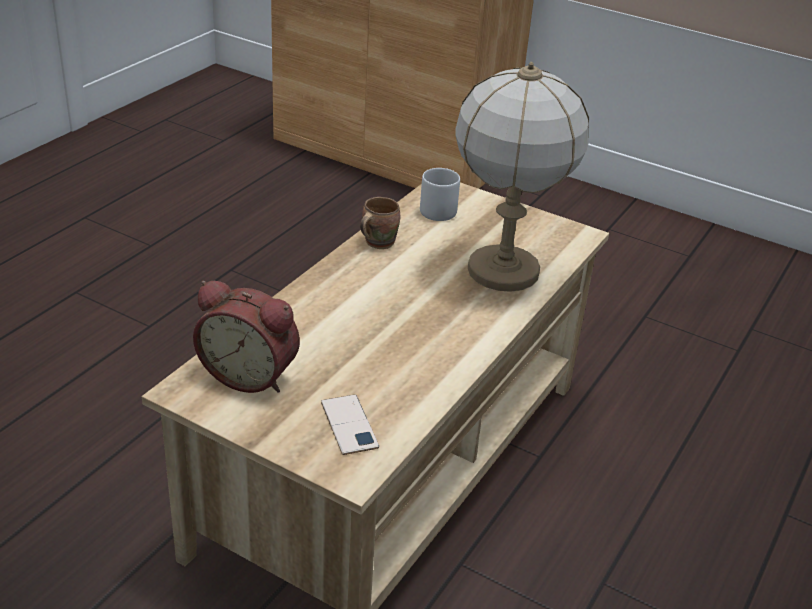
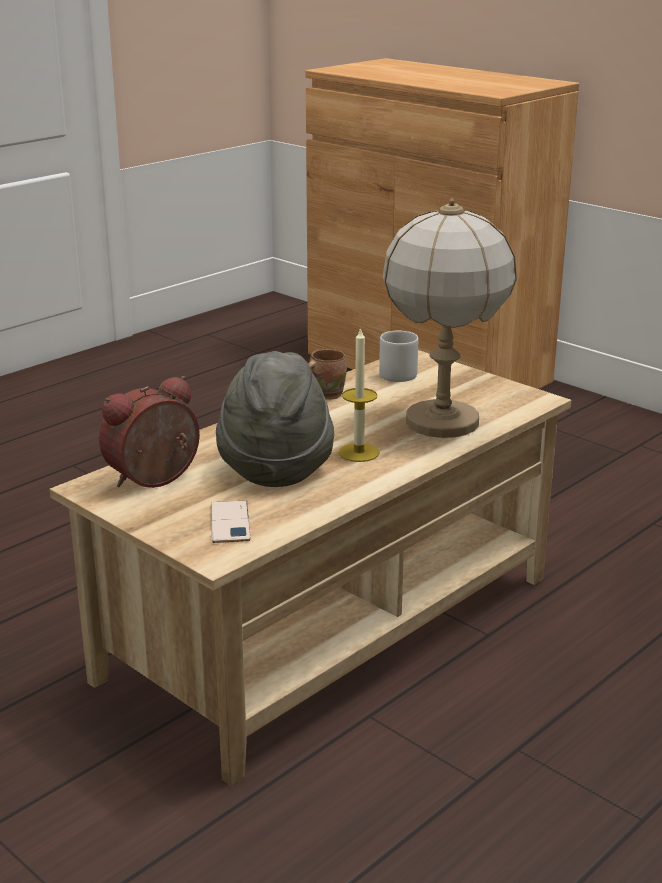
camera: 15 degrees right, 10 degrees down
(251, 374) = (155, 480): alarm clock -> alarm clock turned 105 degrees clockwise
(365, 343) = (275, 466): none -> grey hat
(440, 318) = (359, 452): none -> candle

